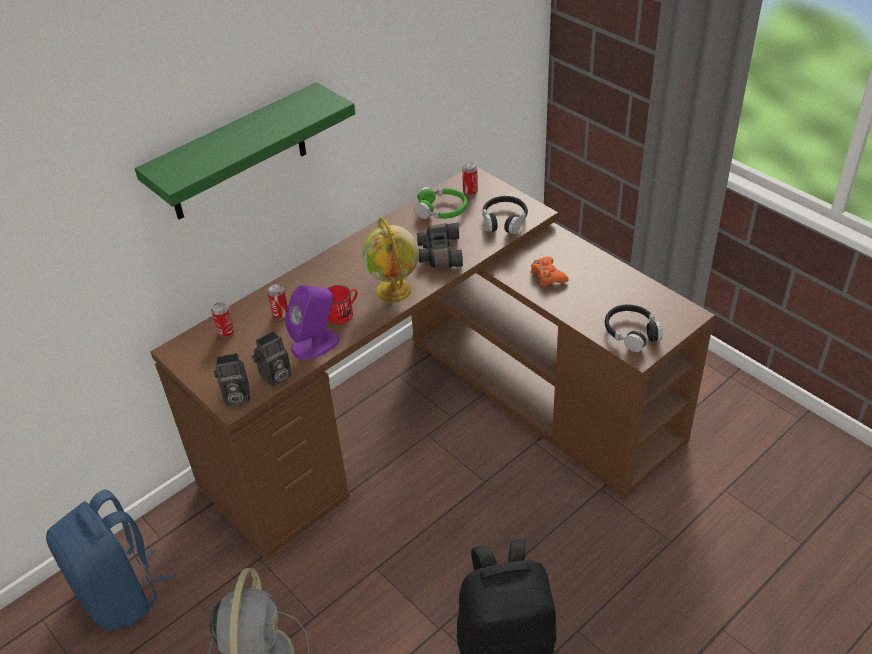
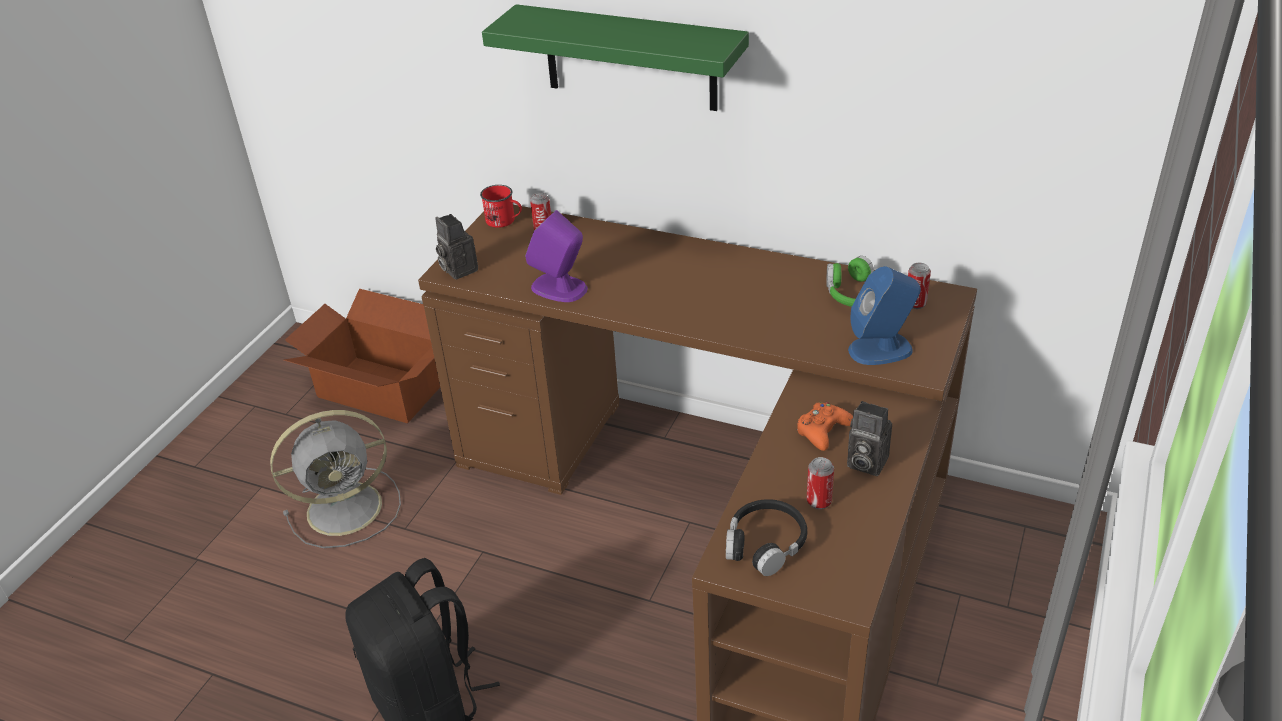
camera: 65 degrees right, 5 degrees down
(121, 593) = (381, 390): blue backpack -> cardboard box
(275, 377) = (497, 281): camera -> camera (864, 462)
(280, 314) = (590, 251): can -> can (819, 501)
(343, 313) = (619, 289): red mug -> red mug (504, 221)
(394, 291) = (679, 310): globe -> none
(439, 253) = (771, 319): black binoculars -> none
(504, 220) = (881, 349): black headphones -> blue speaker

